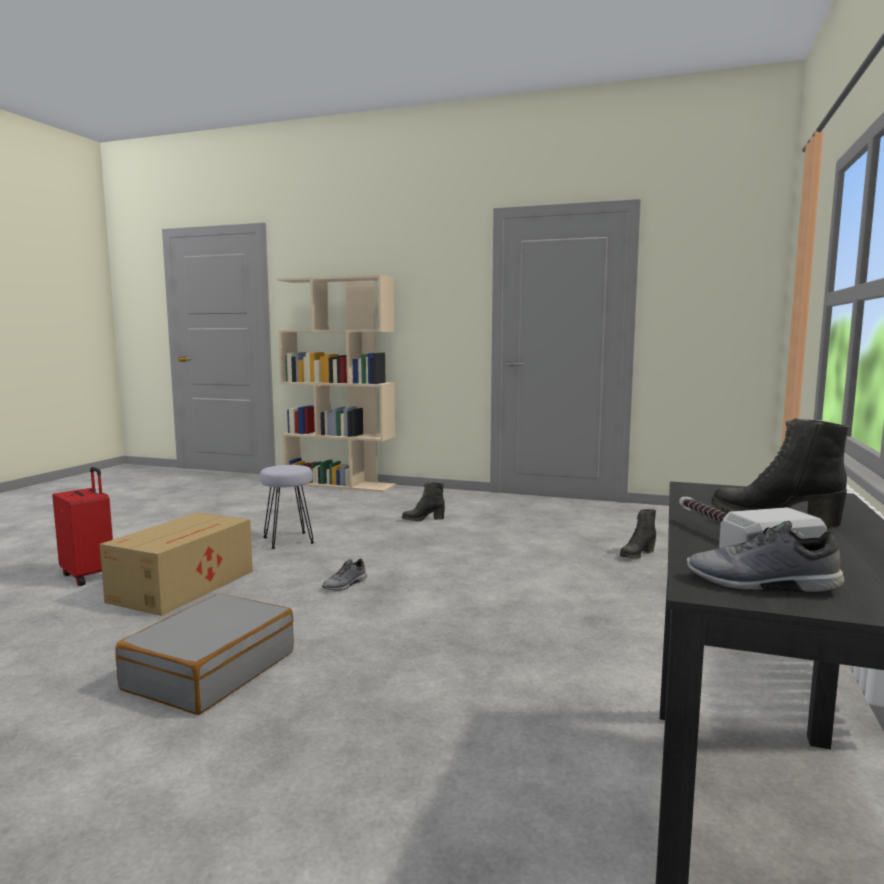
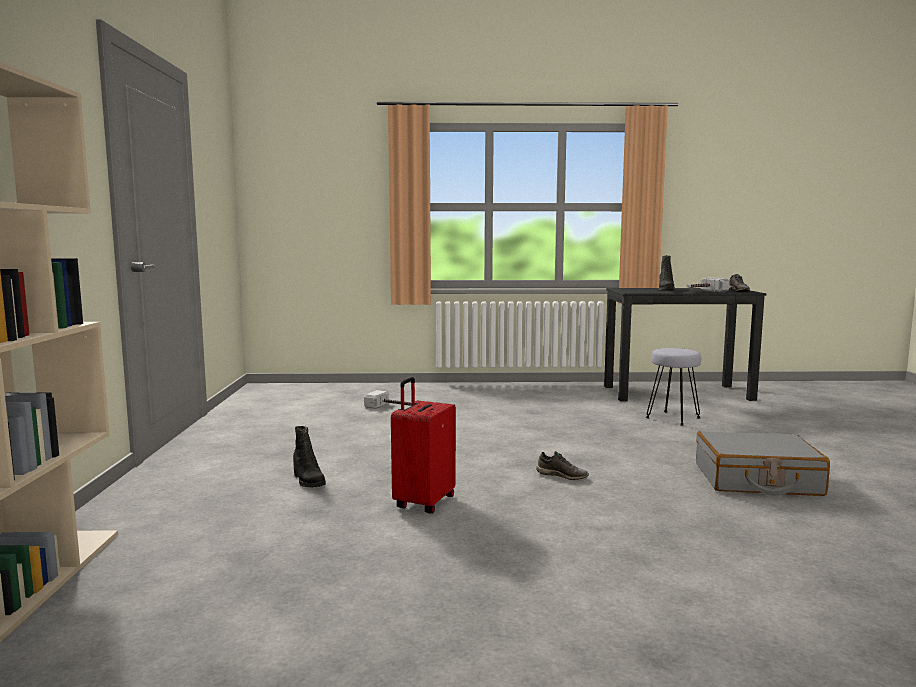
camera: 110 degrees left, 0 degrees up
(89, 576) = (740, 626): red suitcase -> red suitcase (423, 502)
(185, 585) = (665, 543): cardboard box -> none
(288, 540) = (454, 535): grey stool -> grey stool (672, 418)
(636, 554) = (391, 407): black boot -> hammer

